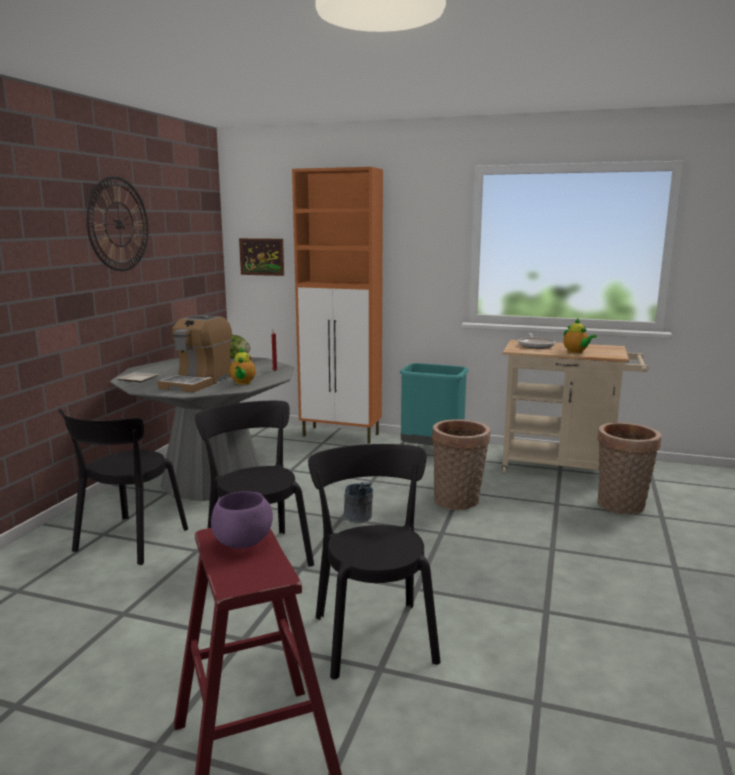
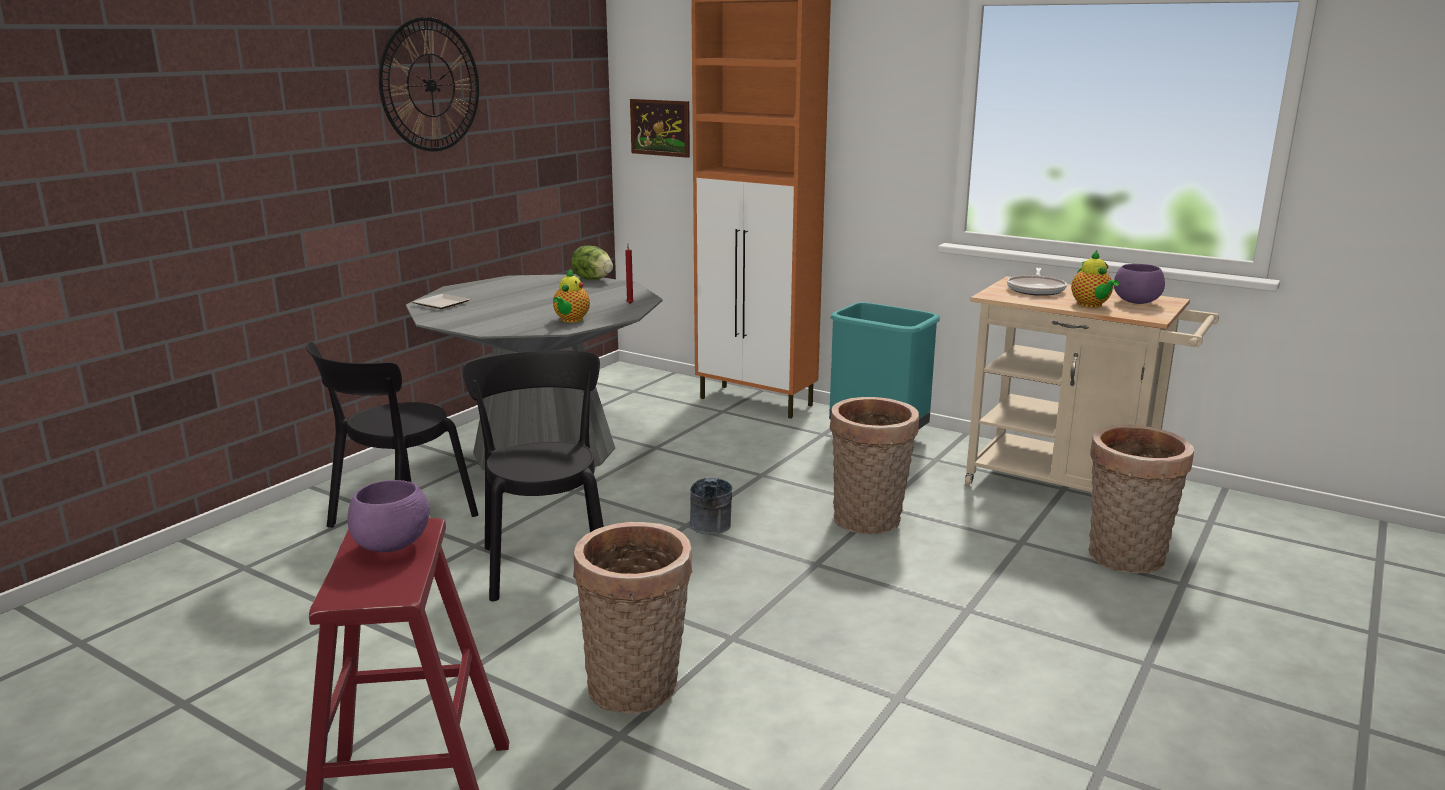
camera: 15 degrees right, 5 degrees up
(198, 382) = (514, 314): coffee machine -> none
(373, 634) = (638, 689): black chair -> basket
(598, 349) = (1136, 302): none -> purple bowl

